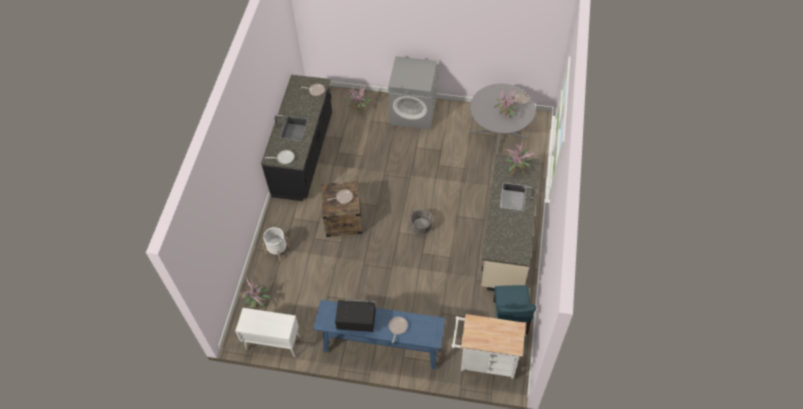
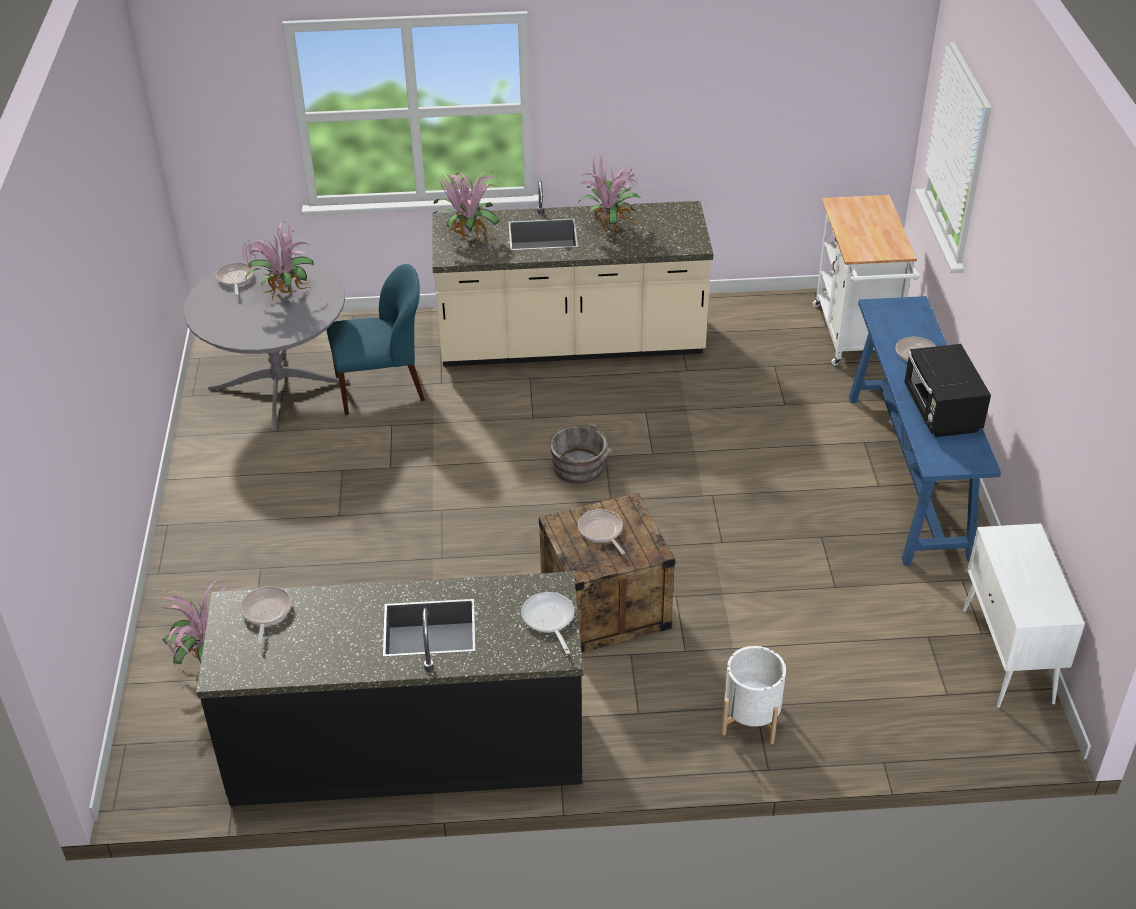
camera: 105 degrees left, 15 degrees down
(257, 303) = (922, 717): potted plant -> potted plant (610, 227)
(413, 112) = (215, 541): grey washing machine -> none
(510, 318) = (751, 318): blue chair -> blue chair (382, 388)

